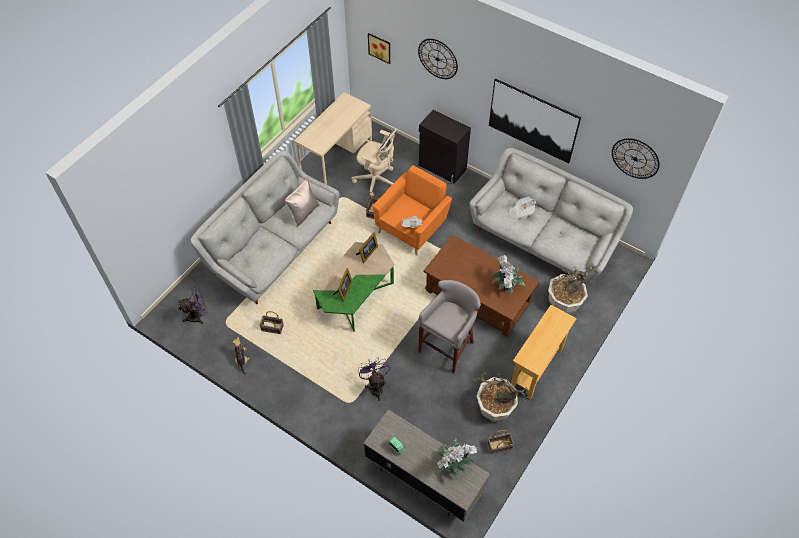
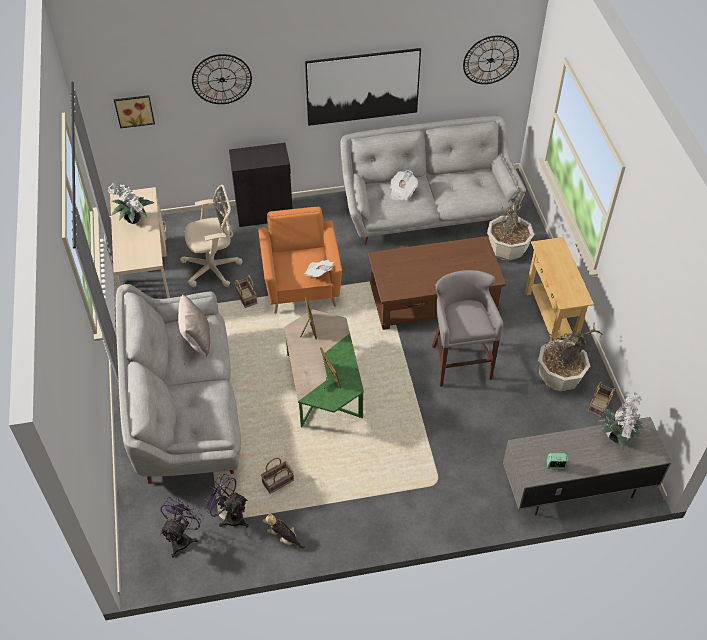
camera: 45 degrees left, 5 degrees down
(375, 386) = (440, 448): purple fan -> purple fan (230, 516)
(505, 287) = (467, 261): potted plant -> potted plant (134, 221)

